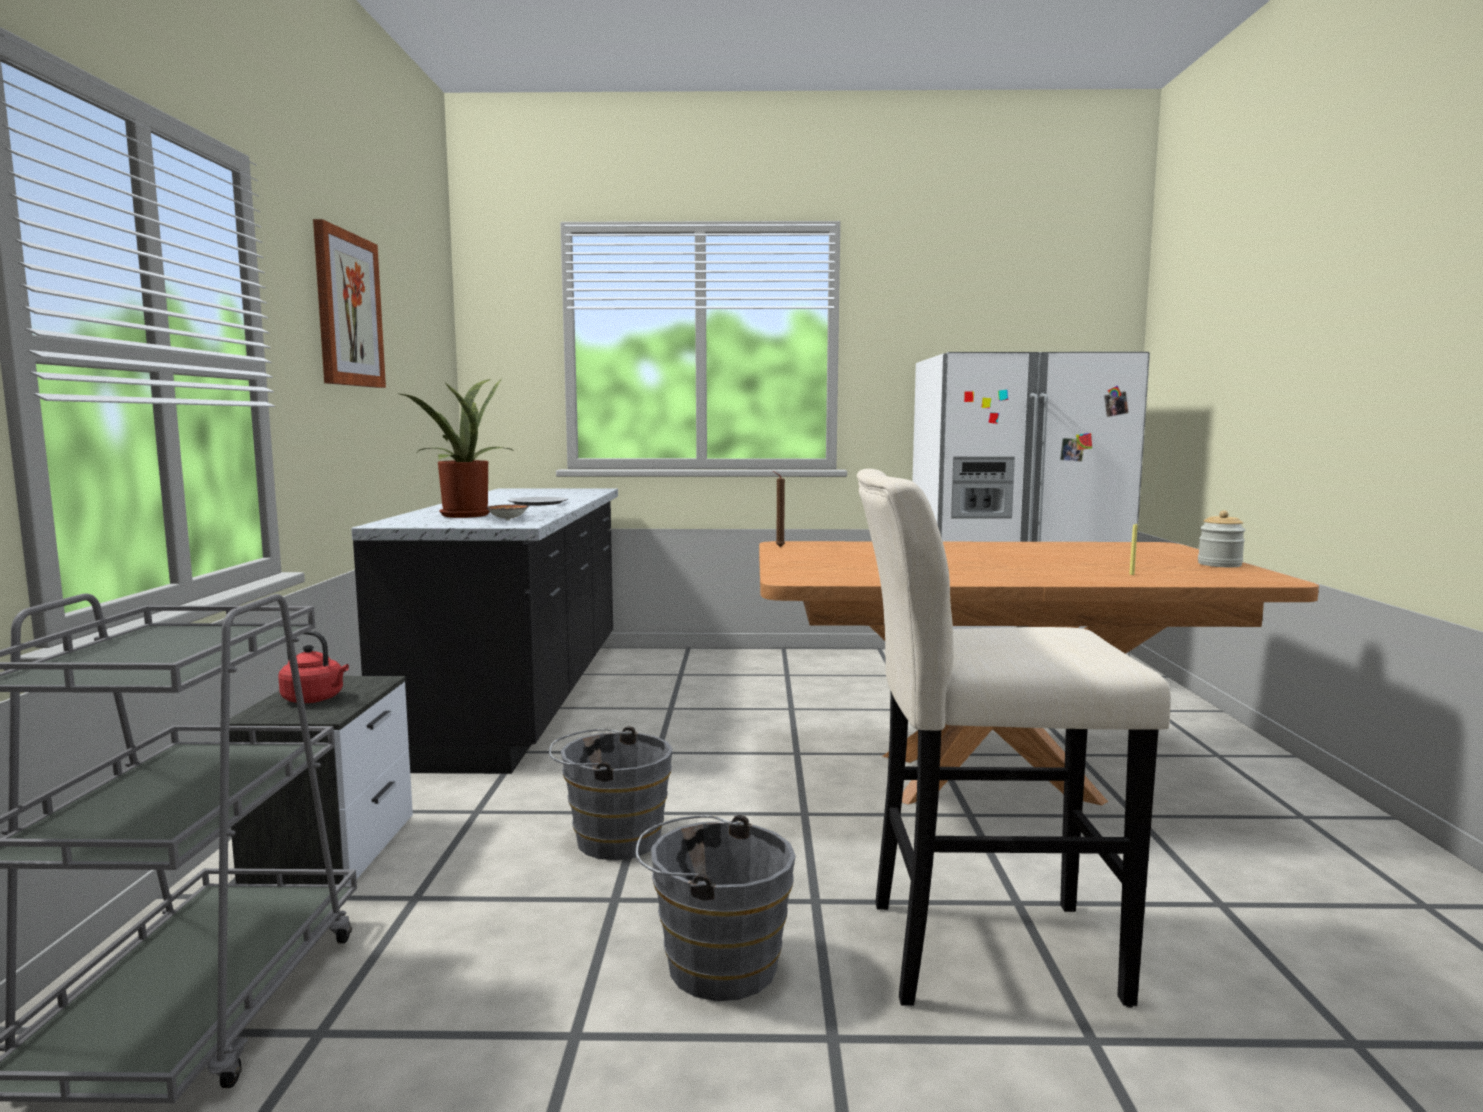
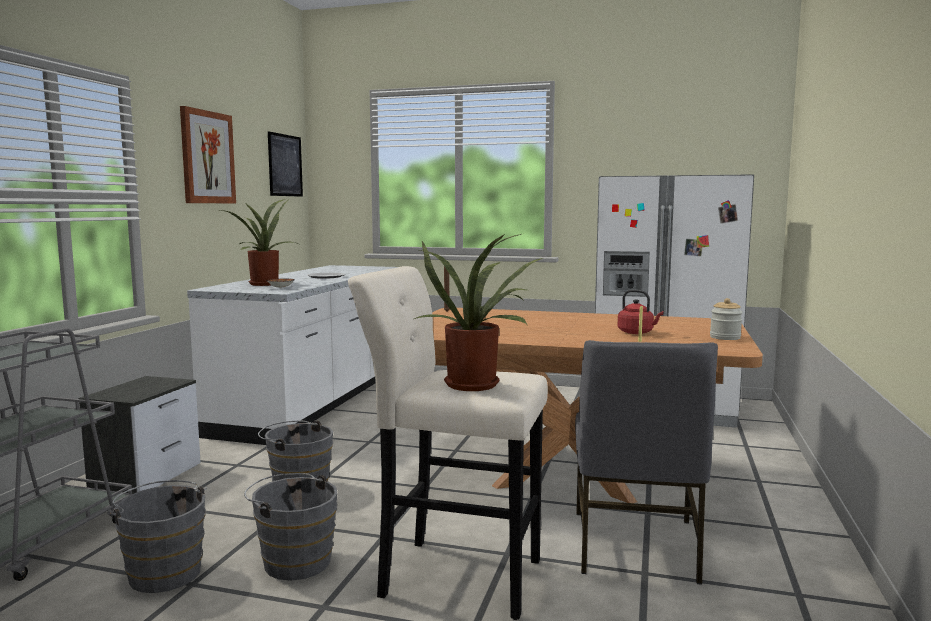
camera: 15 degrees right, 0 degrees up
(315, 699) = (136, 389): red kettle -> red kettle (637, 332)
(434, 332) = (285, 165): none -> picture
(505, 1020) = (164, 571): none -> grey bucket
(521, 698) = (317, 401): black counter -> white counter
(1042, 647) = (476, 384): none -> potted plant
(1170, 866) = (635, 546): none -> grey chair

